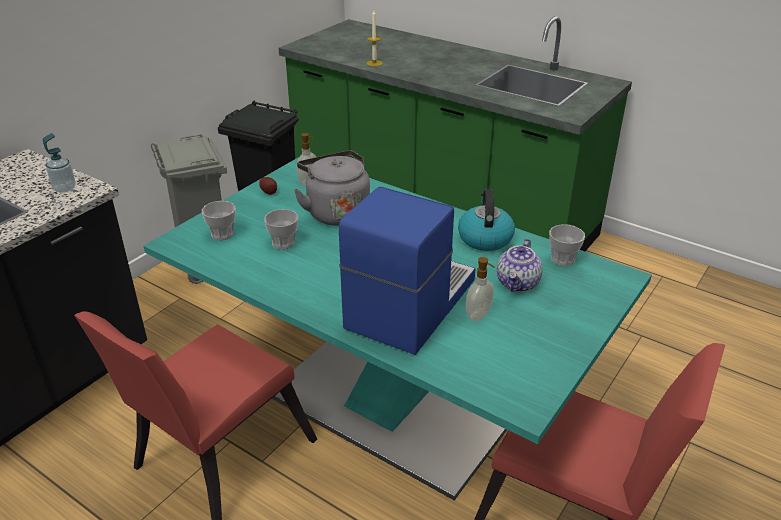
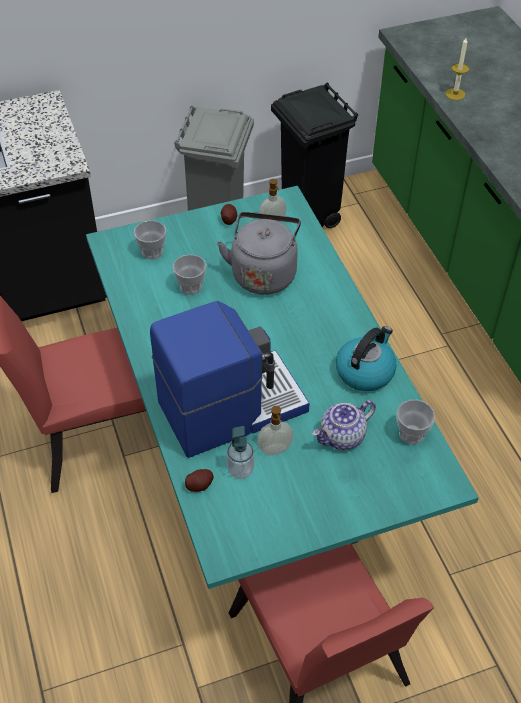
camera: 35 degrees right, 15 degrees up
(65, 188) = (52, 153): soap dispenser -> soap dispenser (240, 470)
(447, 369) = (199, 485): none -> potato

